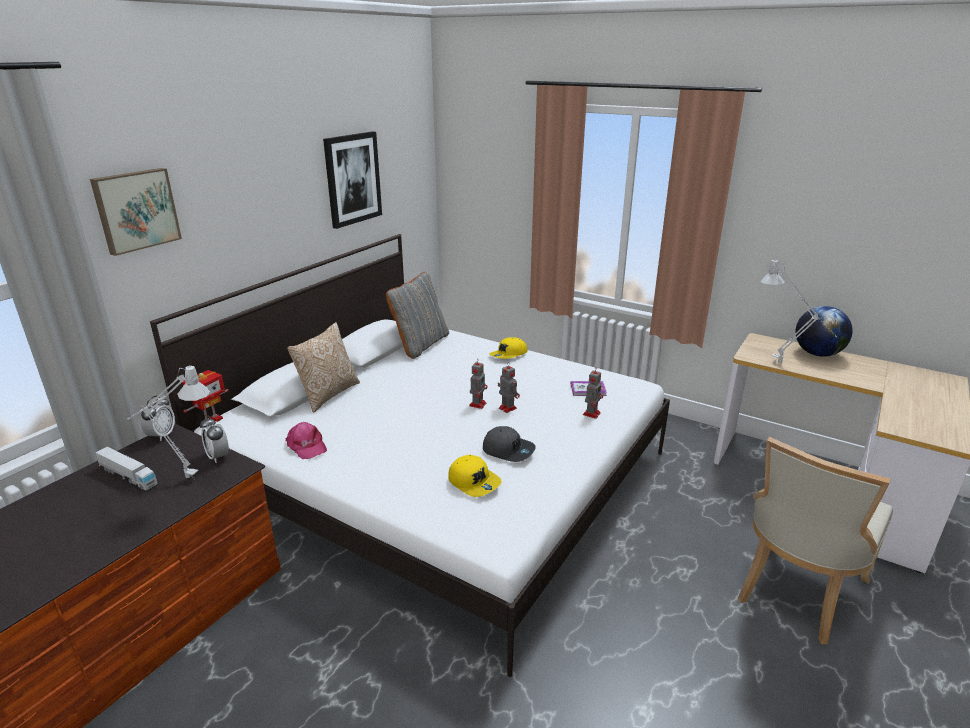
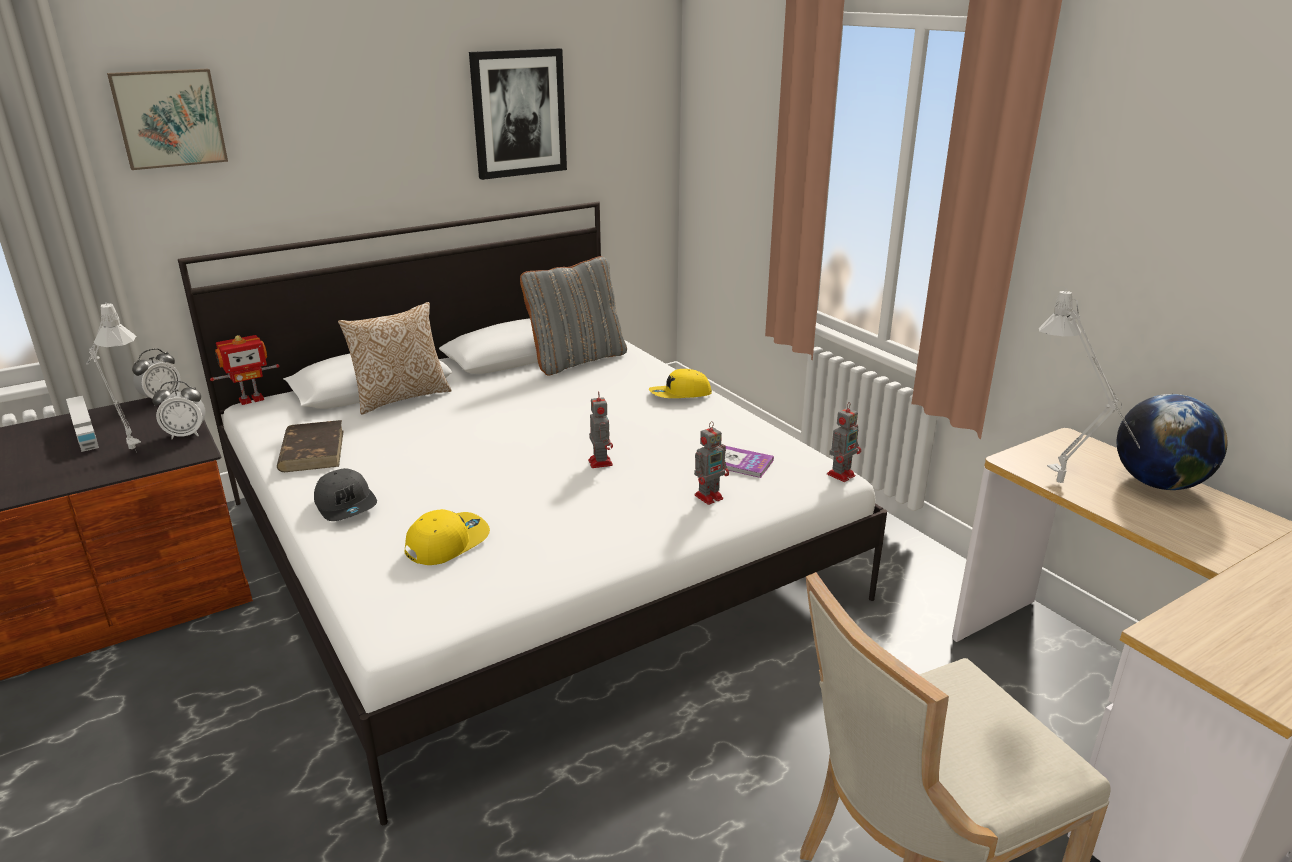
camera: 25 degrees right, 0 degrees up
(218, 456) = (186, 434): alarm clock -> alarm clock turned 90 degrees counterclockwise
(306, 446) = (312, 450): pink cap -> brown book
(474, 482) = (447, 542): yellow cap -> yellow cap turned 120 degrees counterclockwise
(478, 404) = (565, 448): toy robot -> toy robot (841, 474)
(508, 450) = (536, 515): grey cap -> grey cap (347, 505)

